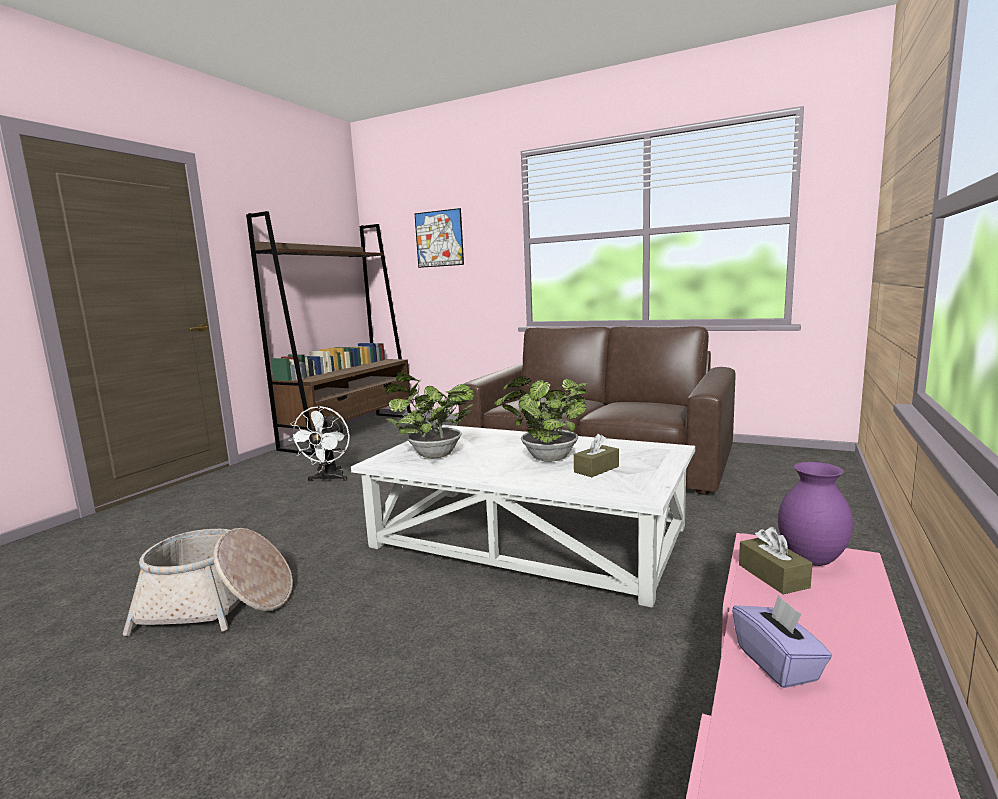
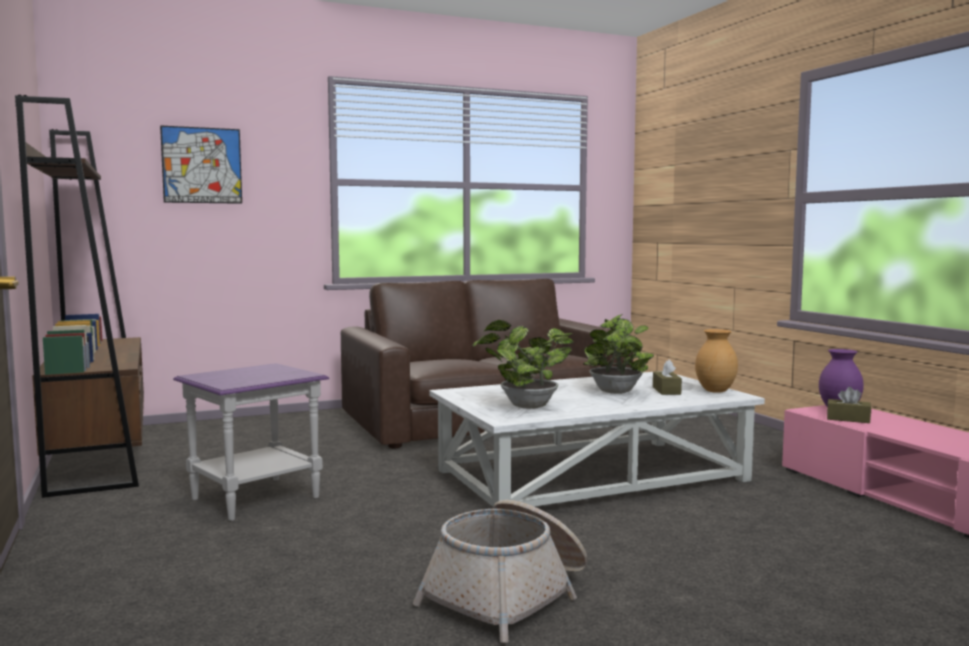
camera: 50 degrees left, 5 degrees down
(328, 479) = (256, 497): white fan -> purple side table
(642, 483) = (716, 391): none -> brown vase
(778, 663) = (931, 440): purple tissue box -> none

